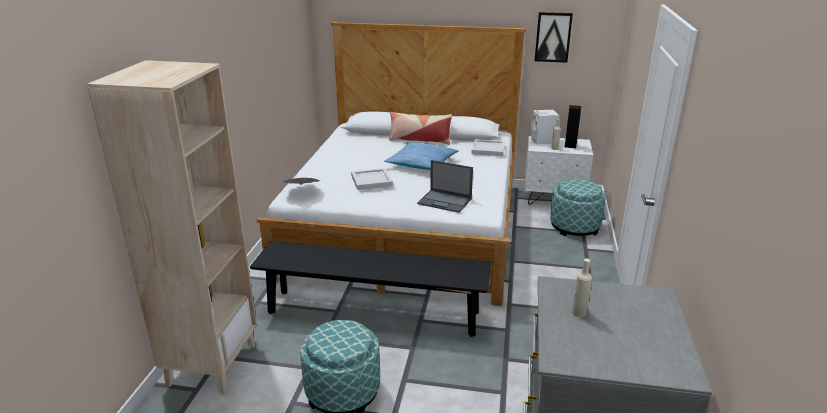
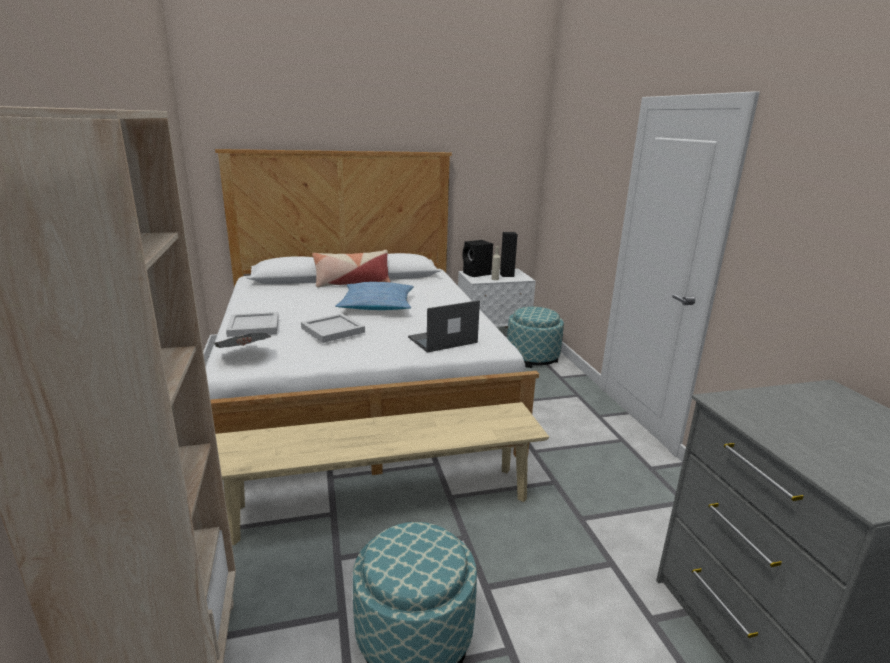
camera: 25 degrees left, 5 degrees down
(373, 312) = (383, 502): black bench -> beige bench
(445, 201) = (442, 340): laptop -> laptop turned 150 degrees clockwise
(487, 149) = (436, 284): white tray -> white tray (253, 327)
(543, 141) = (477, 274): white speaker -> black speaker
(553, 37) = (477, 161): picture -> none
(579, 312) = (794, 428): beige bottle -> none

